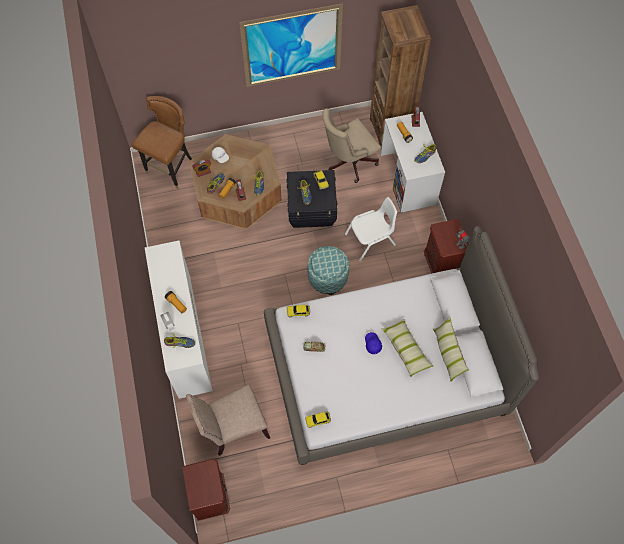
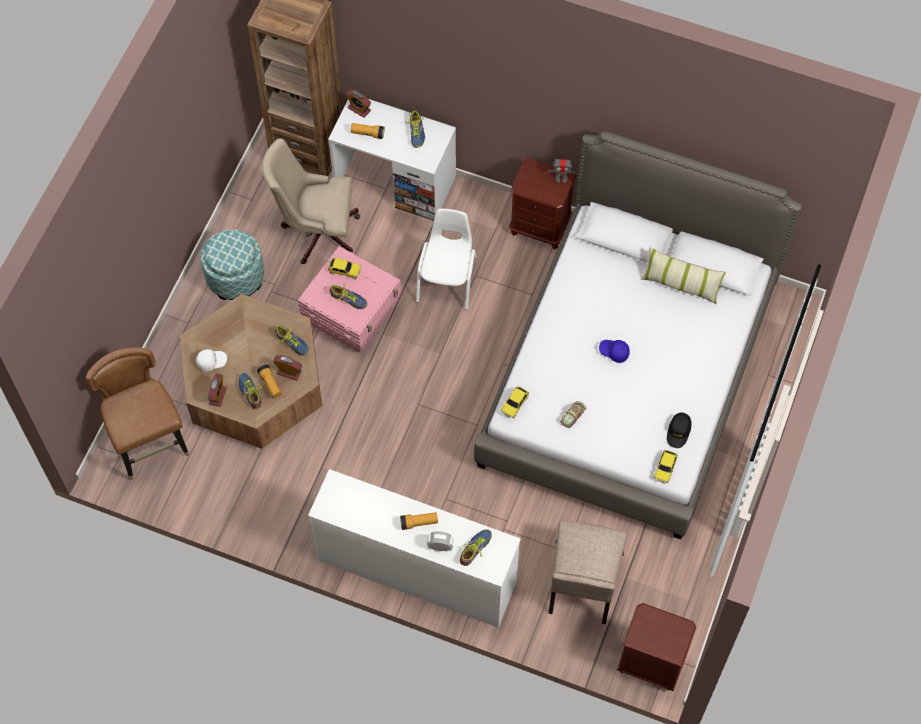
camera: 55 degrees left, 0 degrees up
(292, 46) = (175, 157): picture -> none
(312, 210) = (353, 316): black storage box -> pink storage box
(327, 277) = (461, 359): ottoman -> ottoman (235, 277)
(348, 162) = (316, 231): beige office chair -> beige office chair turned 90 degrees clockwise
(348, 413) = (678, 431): none -> black cap
(406, 349) = (645, 322): pillow -> none

